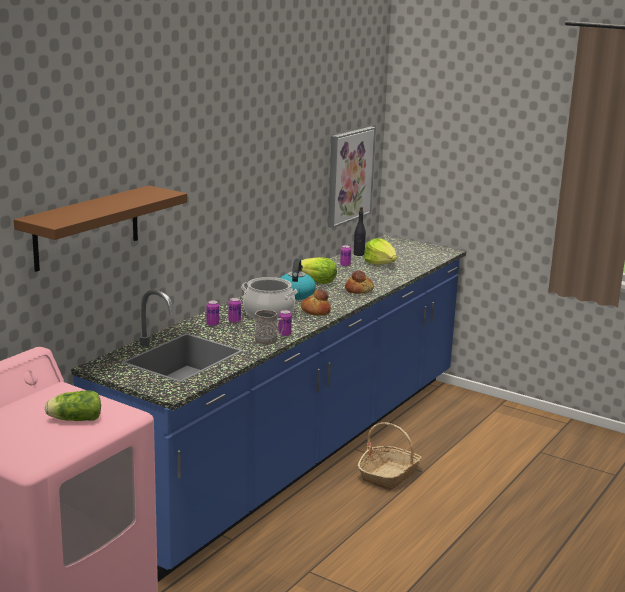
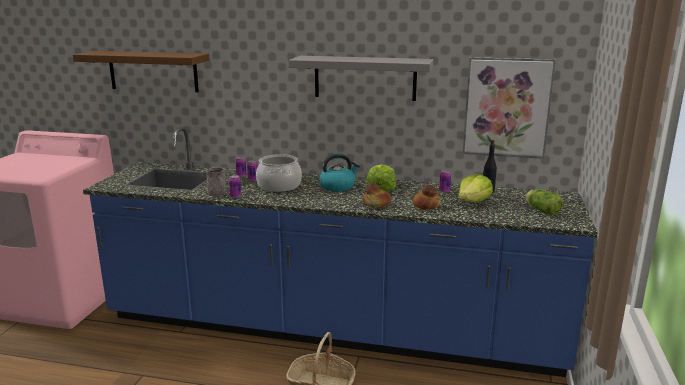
camera: 70 degrees right, 0 degrees up
(73, 419) = (33, 168): lettuce -> lettuce (541, 210)
(272, 175) = (365, 78): none -> grey shelf
(316, 311) = (301, 198): bread -> bread (426, 205)

